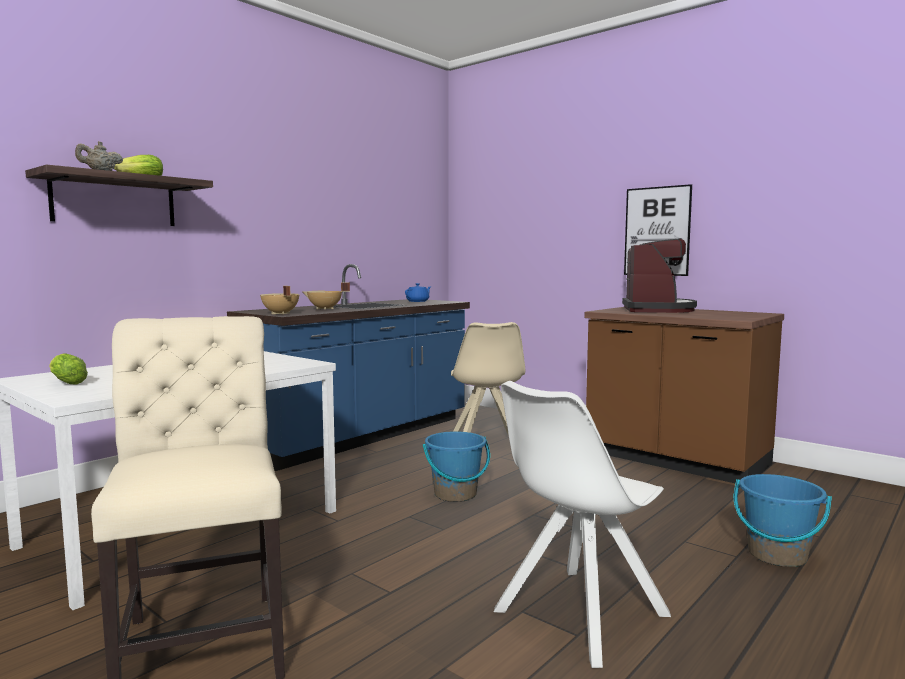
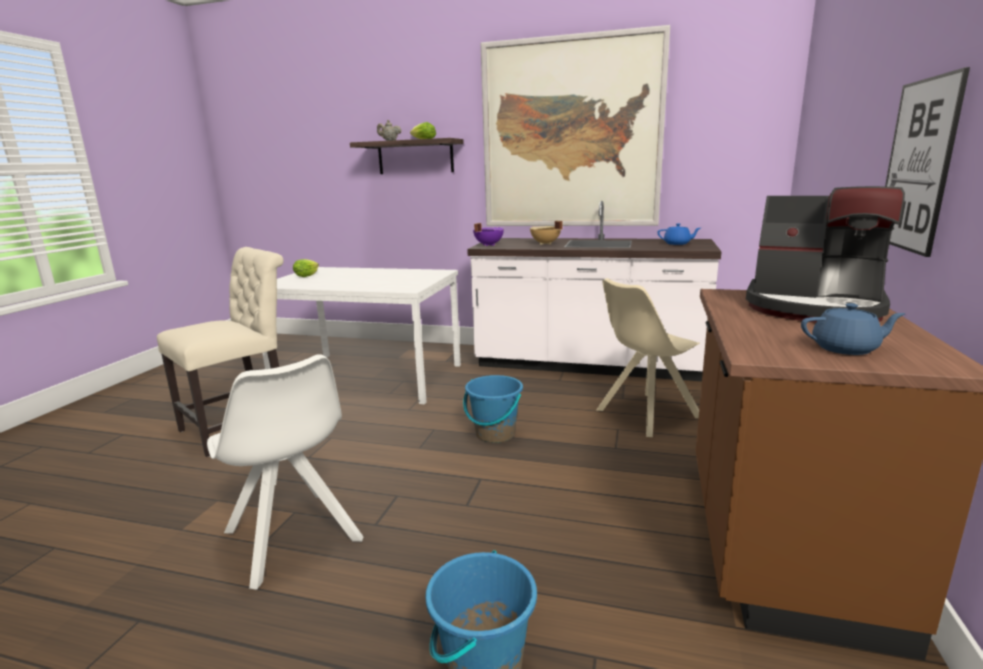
camera: 65 degrees right, 10 degrees up
(280, 313) = (488, 245): beige cooking pot -> purple cooking pot
(304, 196) = (571, 135): none -> picture
(362, 437) = (588, 365): blue counter -> white counter
(577, 615) = (293, 538): white chair -> white chair turned 150 degrees counterclockwise
(657, 310) = (814, 308): coffee machine -> coffee machine turned 45 degrees clockwise
(736, 315) = (846, 349): none -> blue teapot

